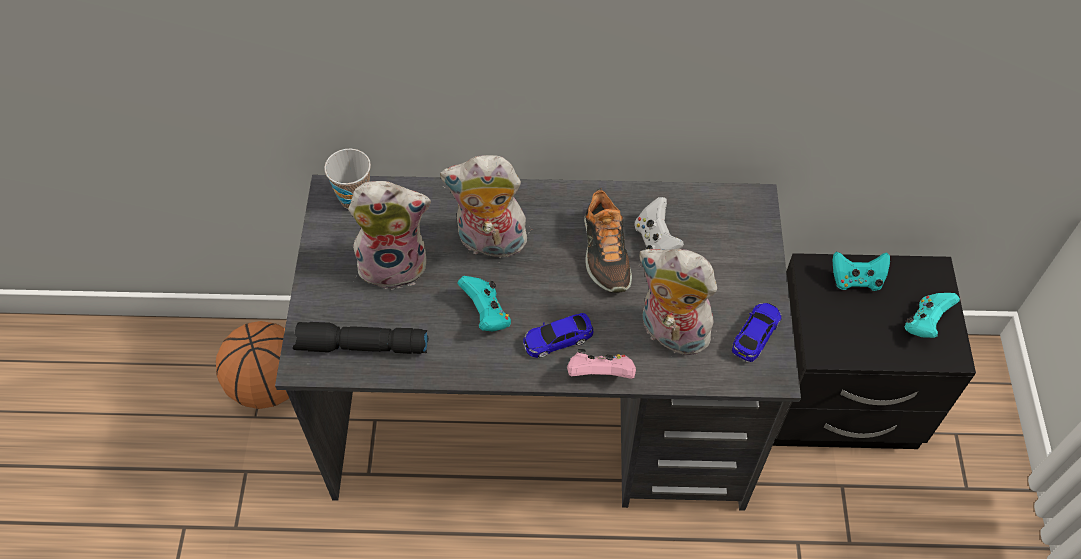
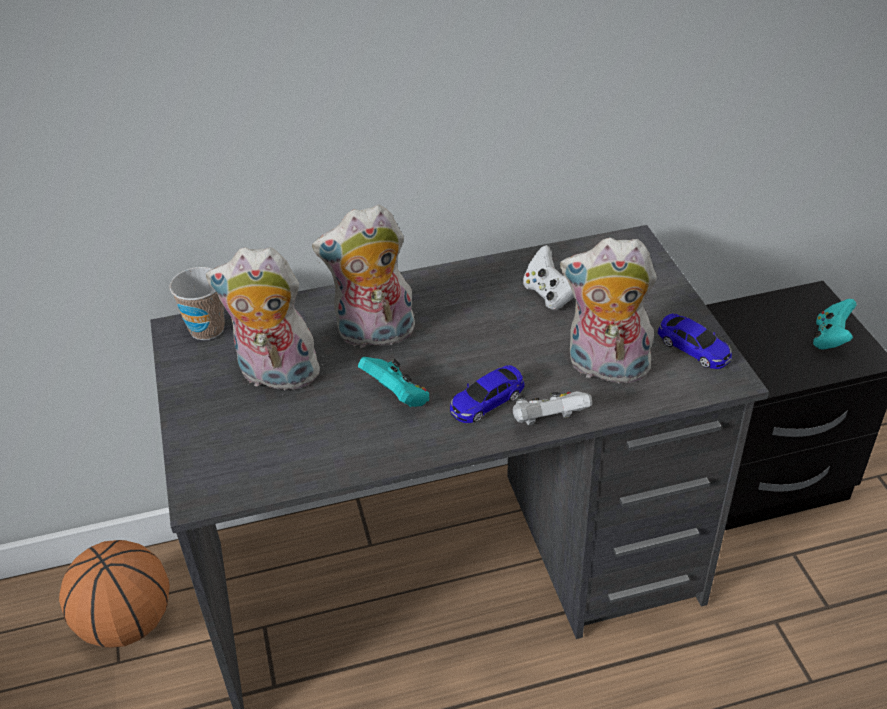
camera: 15 degrees left, 15 degrees down
(361, 347) = (264, 462): black flashlight -> none
(395, 263) = (275, 376): plush toy -> plush toy turned 150 degrees counterclockwise
(600, 374) = (548, 422): pink game controller -> white game controller
(605, 252) = (502, 315): shoe -> none
(755, 335) = (693, 349): toy car -> toy car turned 120 degrees clockwise
(856, 280) = (745, 318): turquoise game controller -> none

